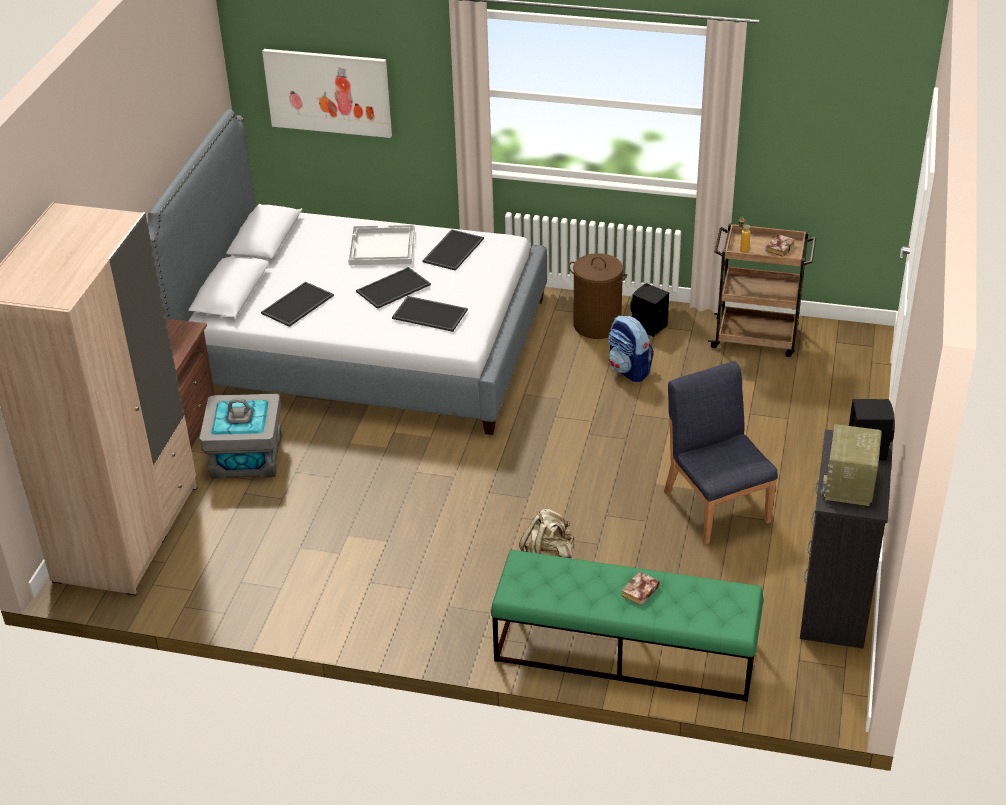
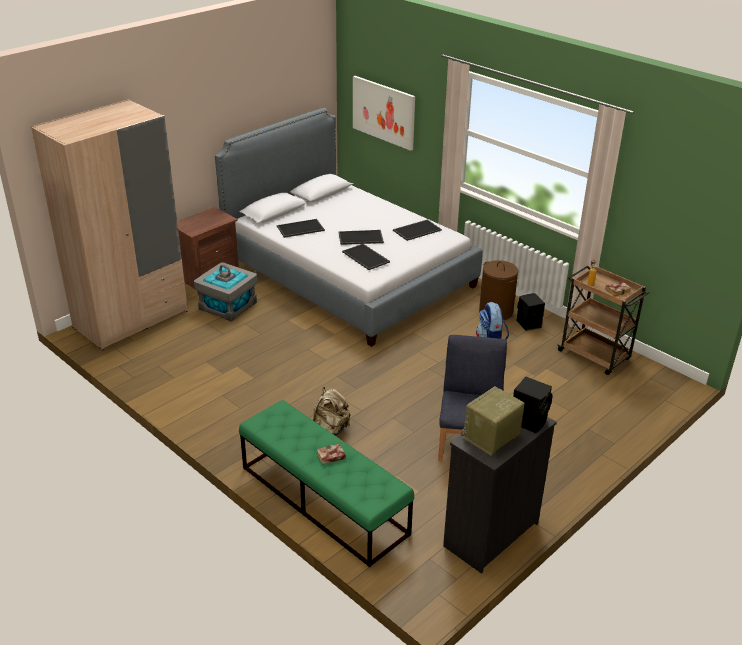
camera: 30 degrees right, 5 degrees down
(381, 247) = (377, 216): white tray -> none

